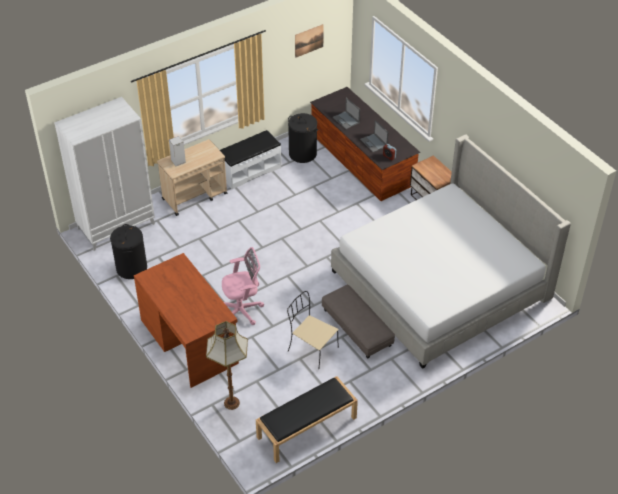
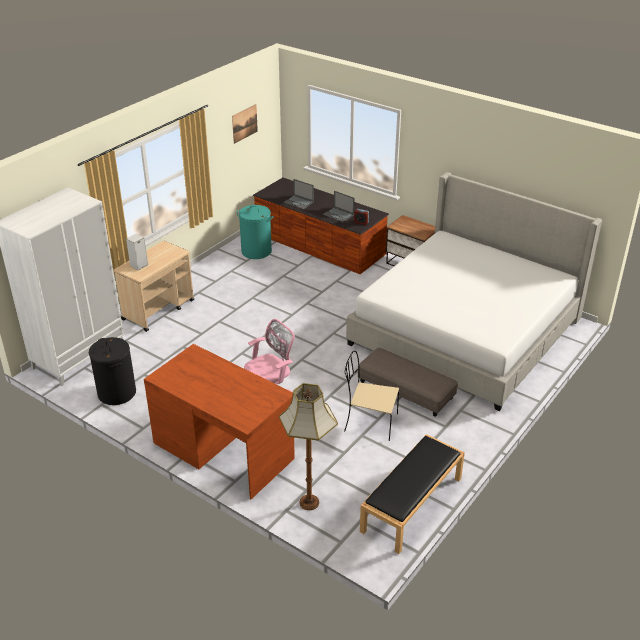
camera: 20 degrees left, 10 degrees down
(250, 171) = (208, 276): white bench -> none
(303, 154) = (256, 251): black laundry basket -> turquoise laundry basket

